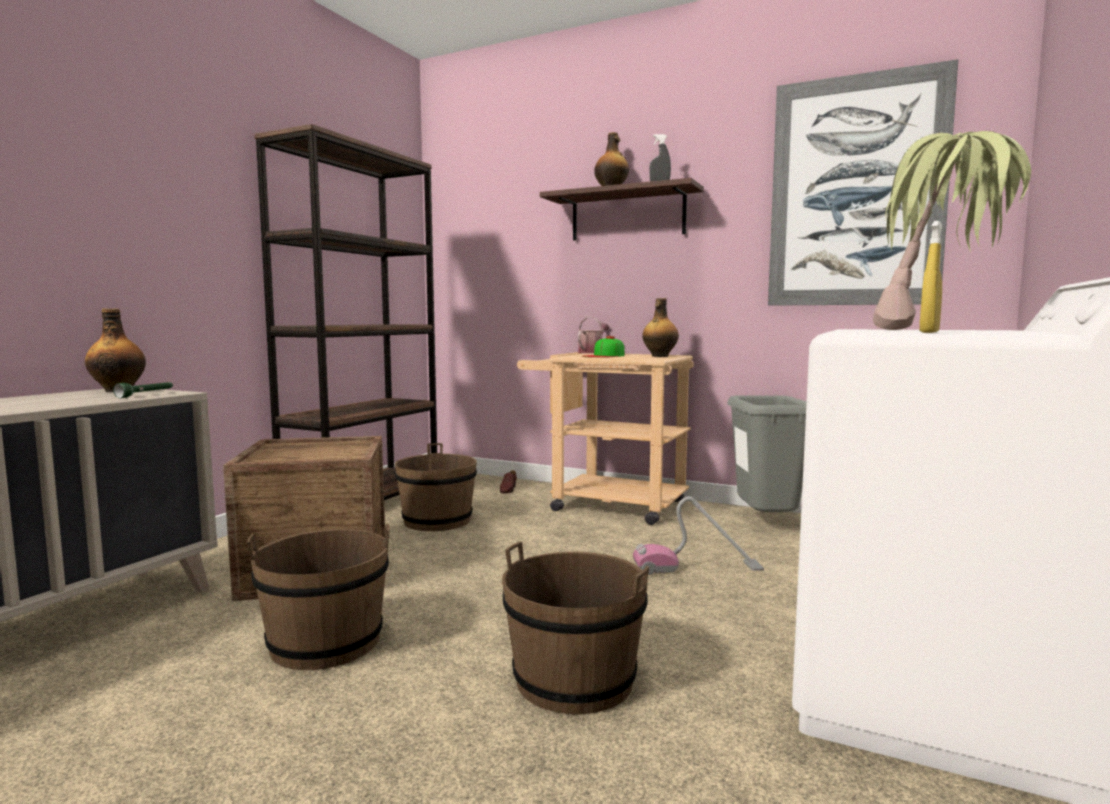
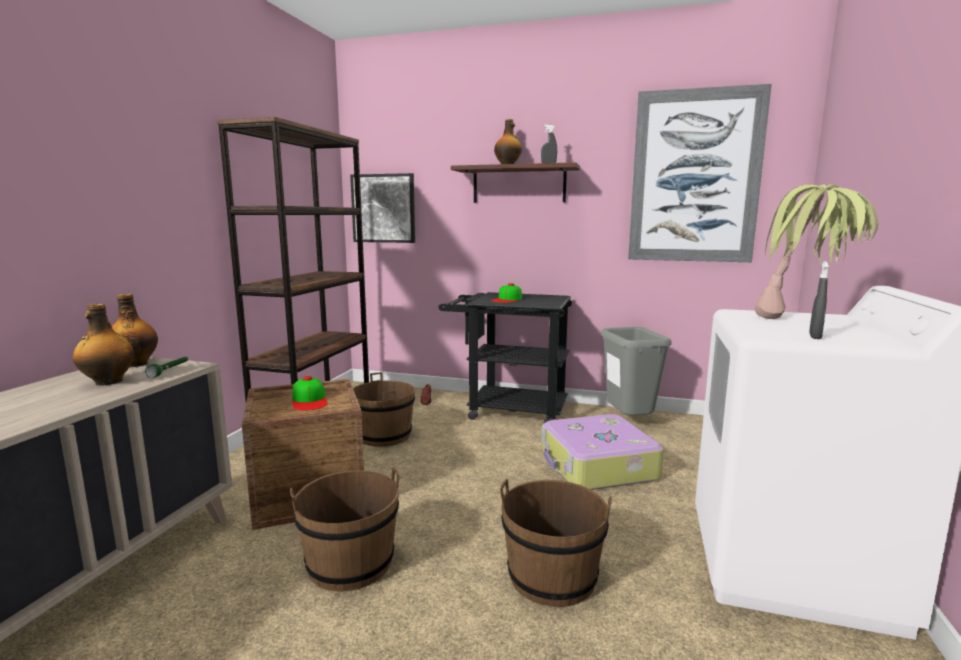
camera: 10 degrees left, 5 degrees up
(320, 451) = (309, 400): none -> cap
(468, 253) = (383, 208): none -> picture
(592, 352) = (493, 293): watering can -> none
(606, 504) = (507, 410): beige cart -> black cart
(659, 356) = (549, 299): bottle -> bottle (108, 382)
(697, 568) = (597, 466): vacuum cleaner -> suitcase
(929, 332) = (815, 336): yellow spray bottle -> grey spray bottle

